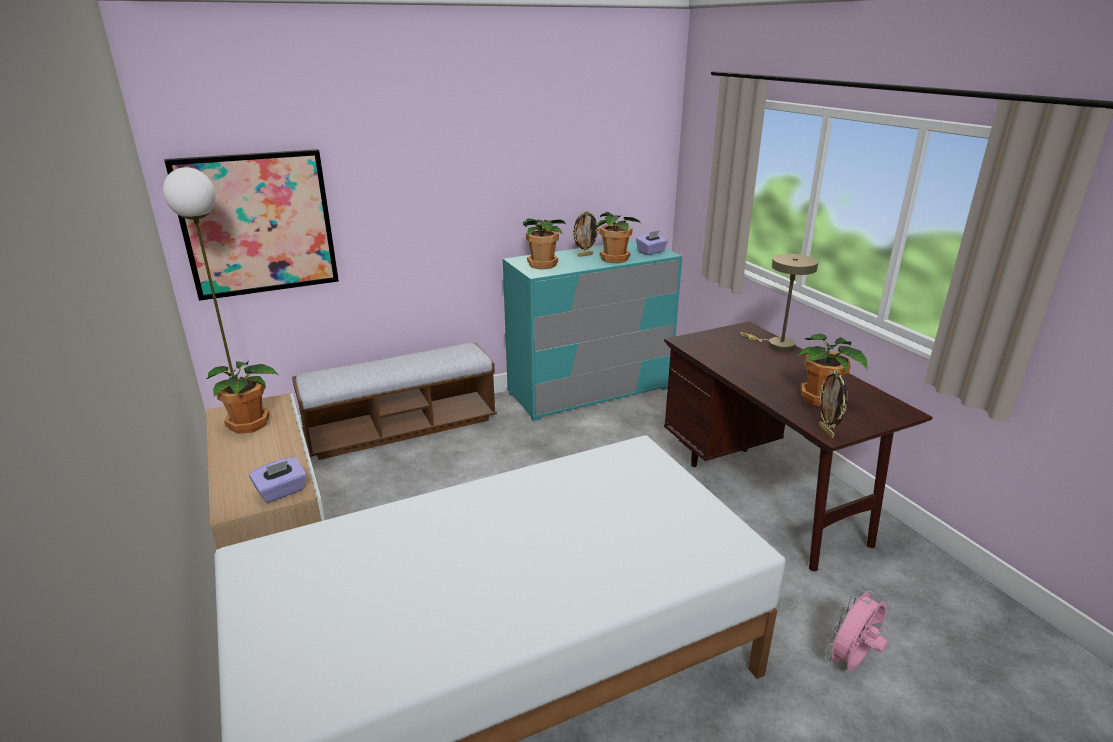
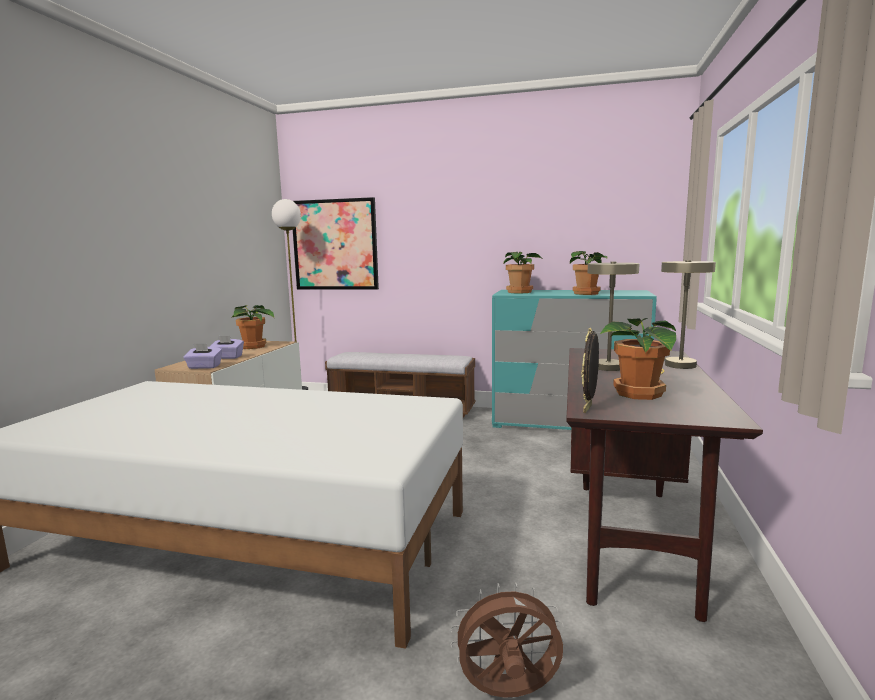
camera: 40 degrees right, 15 degrees down
(585, 255) = (567, 291): picture frame -> none
(651, 252) = (631, 293): purple tissue box -> purple tissue box (227, 357)
(750, 365) = (614, 368): none -> beige table lamp
(851, 662) = (508, 694): pink fan -> brown fan

